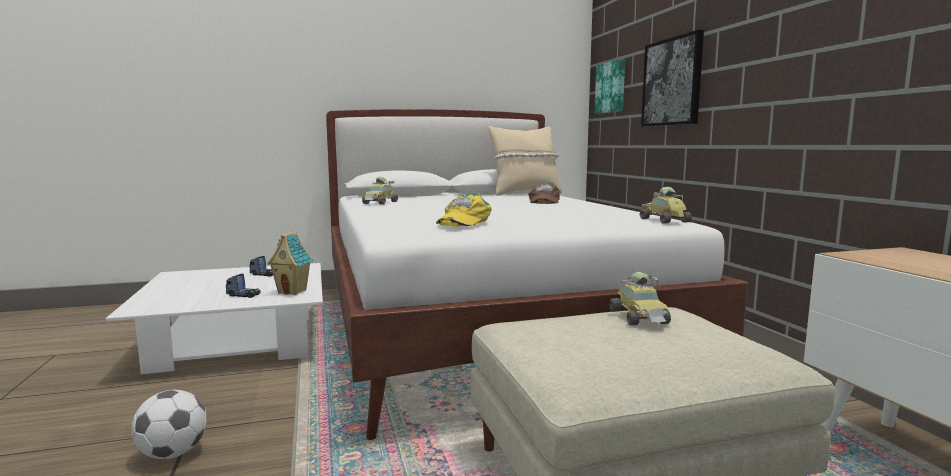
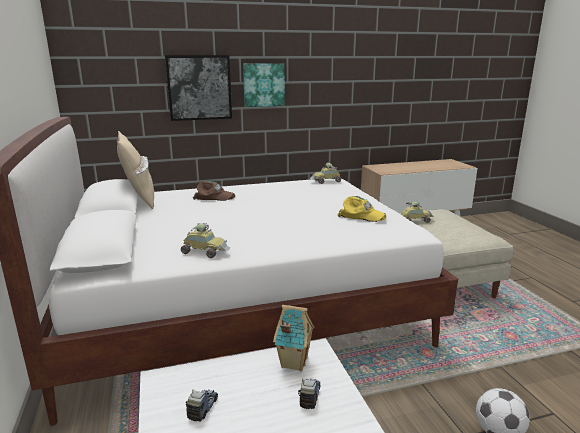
camera: 90 degrees left, 10 degrees up
(611, 87) = (106, 84): picture -> picture (263, 85)

